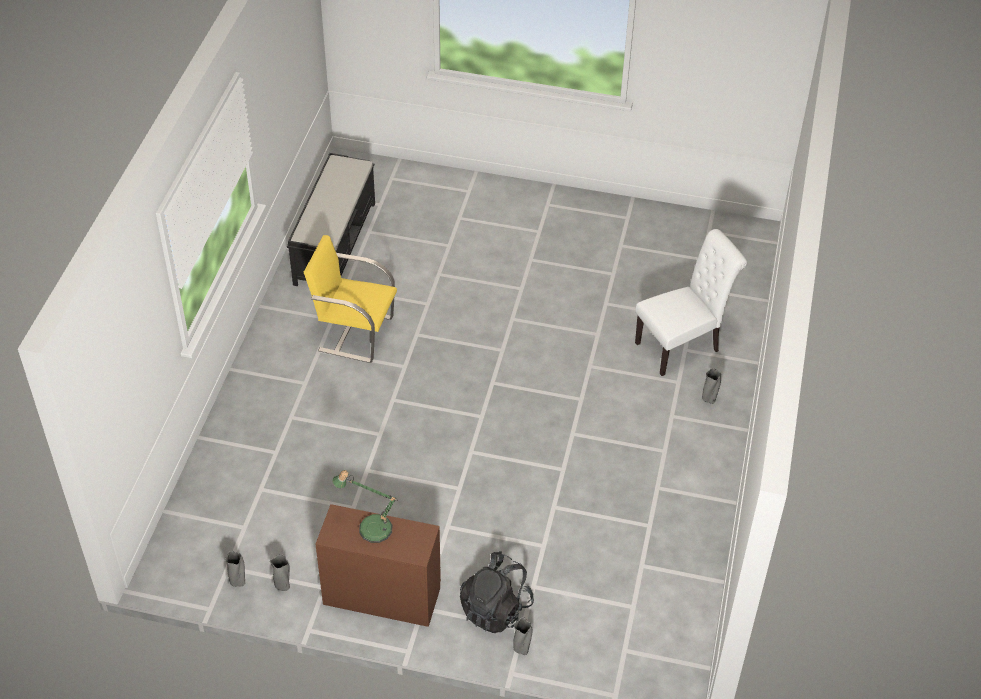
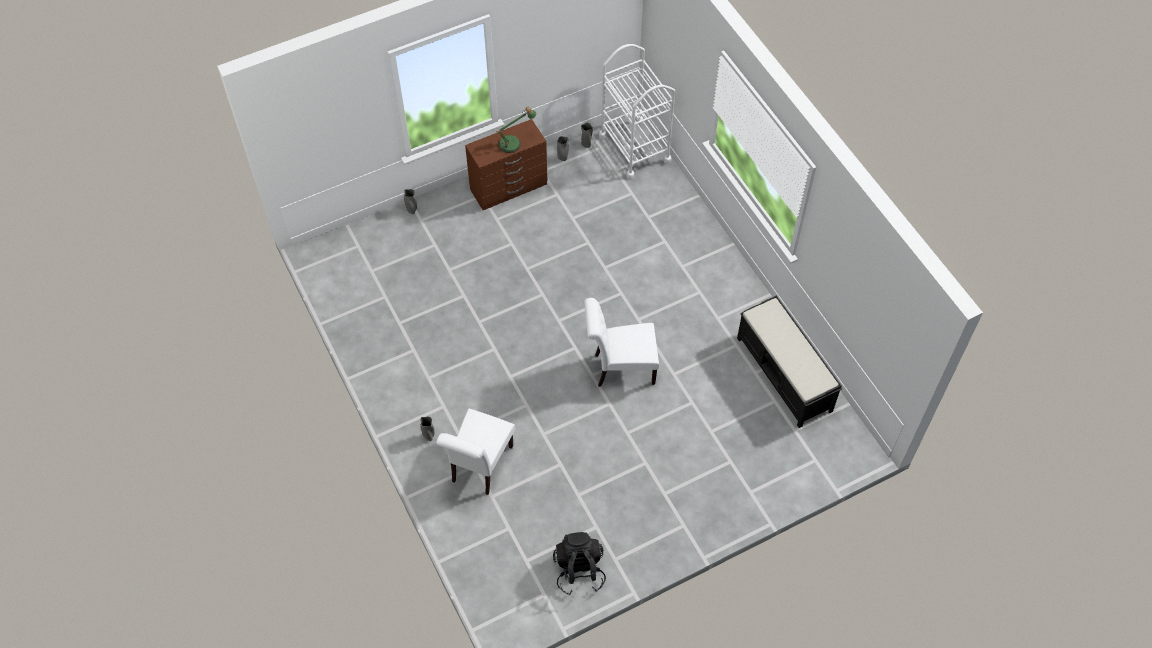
camera: 140 degrees right, 10 degrees up
(194, 536) = (634, 149): none -> white cart
(354, 333) = (693, 319): yellow chair -> none
(470, 338) = (620, 368): none -> white chair
(496, 609) = (444, 220): black backpack -> black backpack (579, 570)

